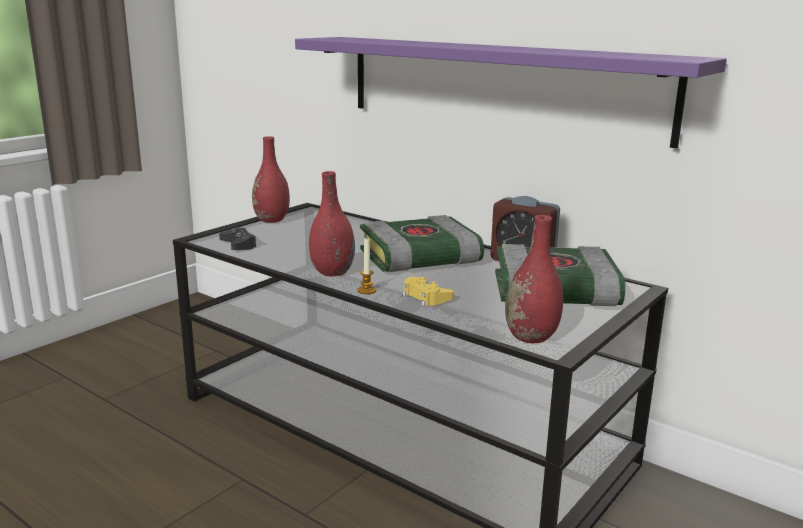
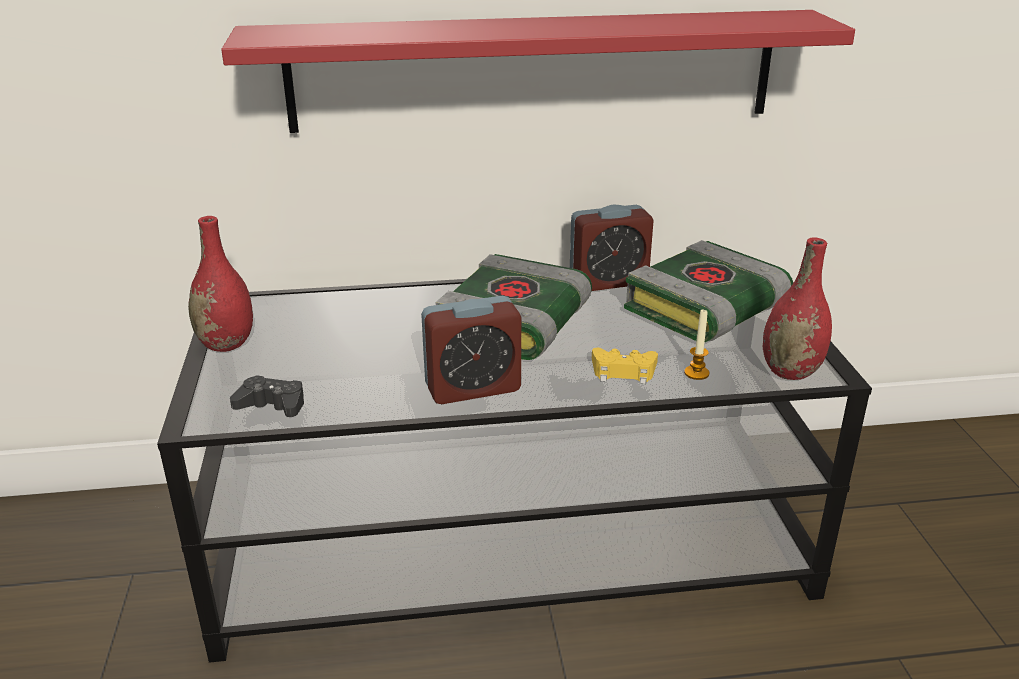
camera: 45 degrees left, 10 degrees up
(332, 272) = (473, 388): red vase -> alarm clock
(366, 290) = (558, 394): candle -> candle (696, 373)
(498, 86) = (533, 71): purple shelf -> red shelf

